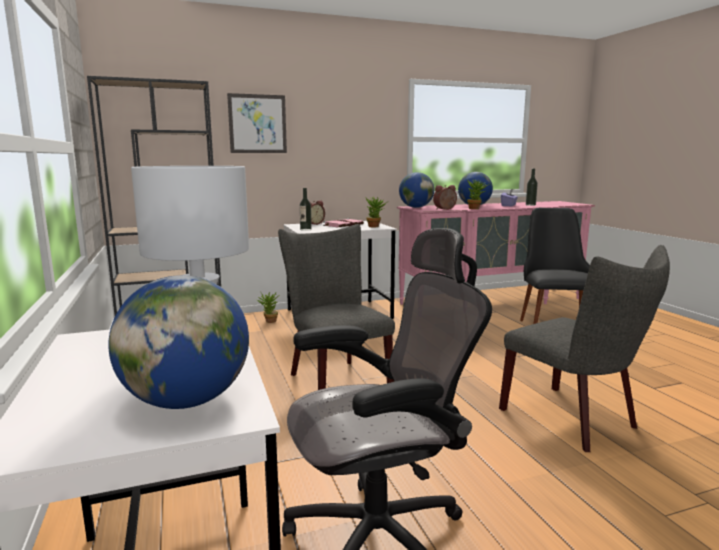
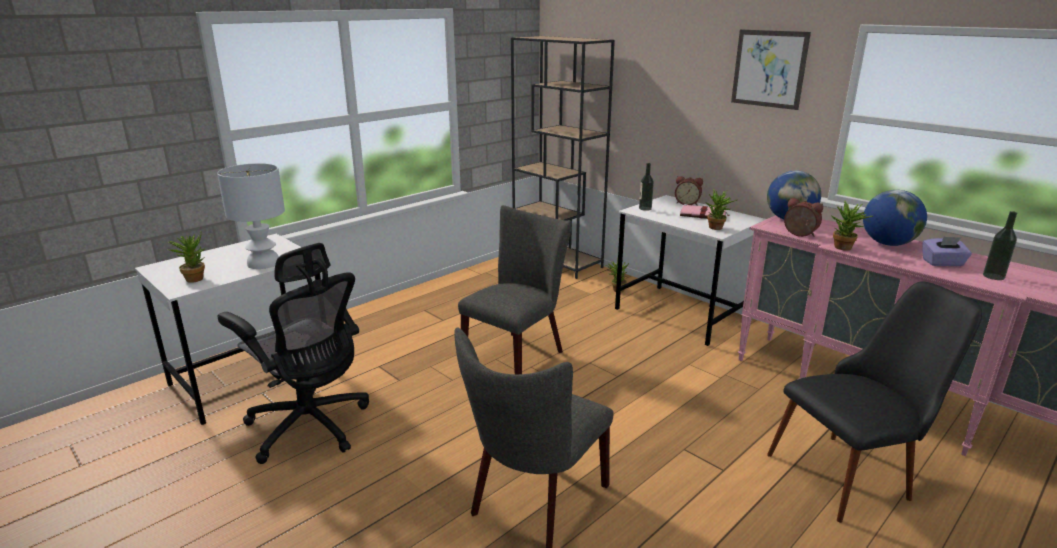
camera: 65 degrees right, 10 degrees up
(186, 401) = (194, 278): globe -> potted plant
(257, 124) = (657, 80): picture -> picture (769, 69)

